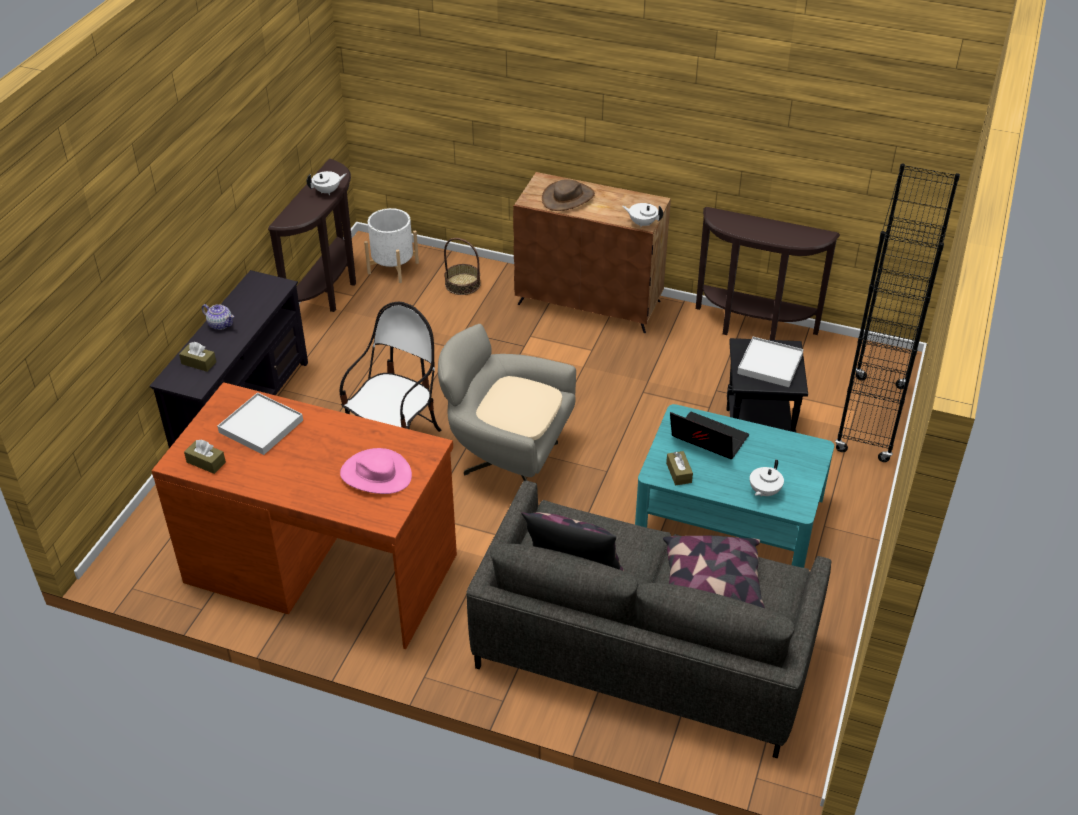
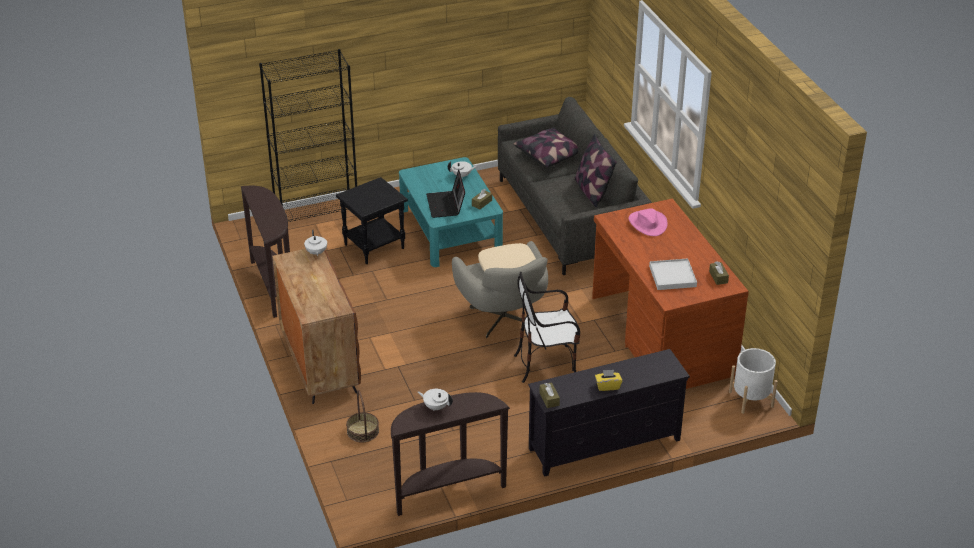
camera: 130 degrees left, 5 degrees down
(198, 363) = (648, 370): brown tissue box -> brown tissue box (549, 399)
(220, 324) = (607, 386): teapot -> yellow tissue box
(393, 268) = (382, 478): white planter -> white planter (751, 399)
(568, 198) = (320, 294): brown hat -> none
(770, 364) = (370, 195): white tray -> none

